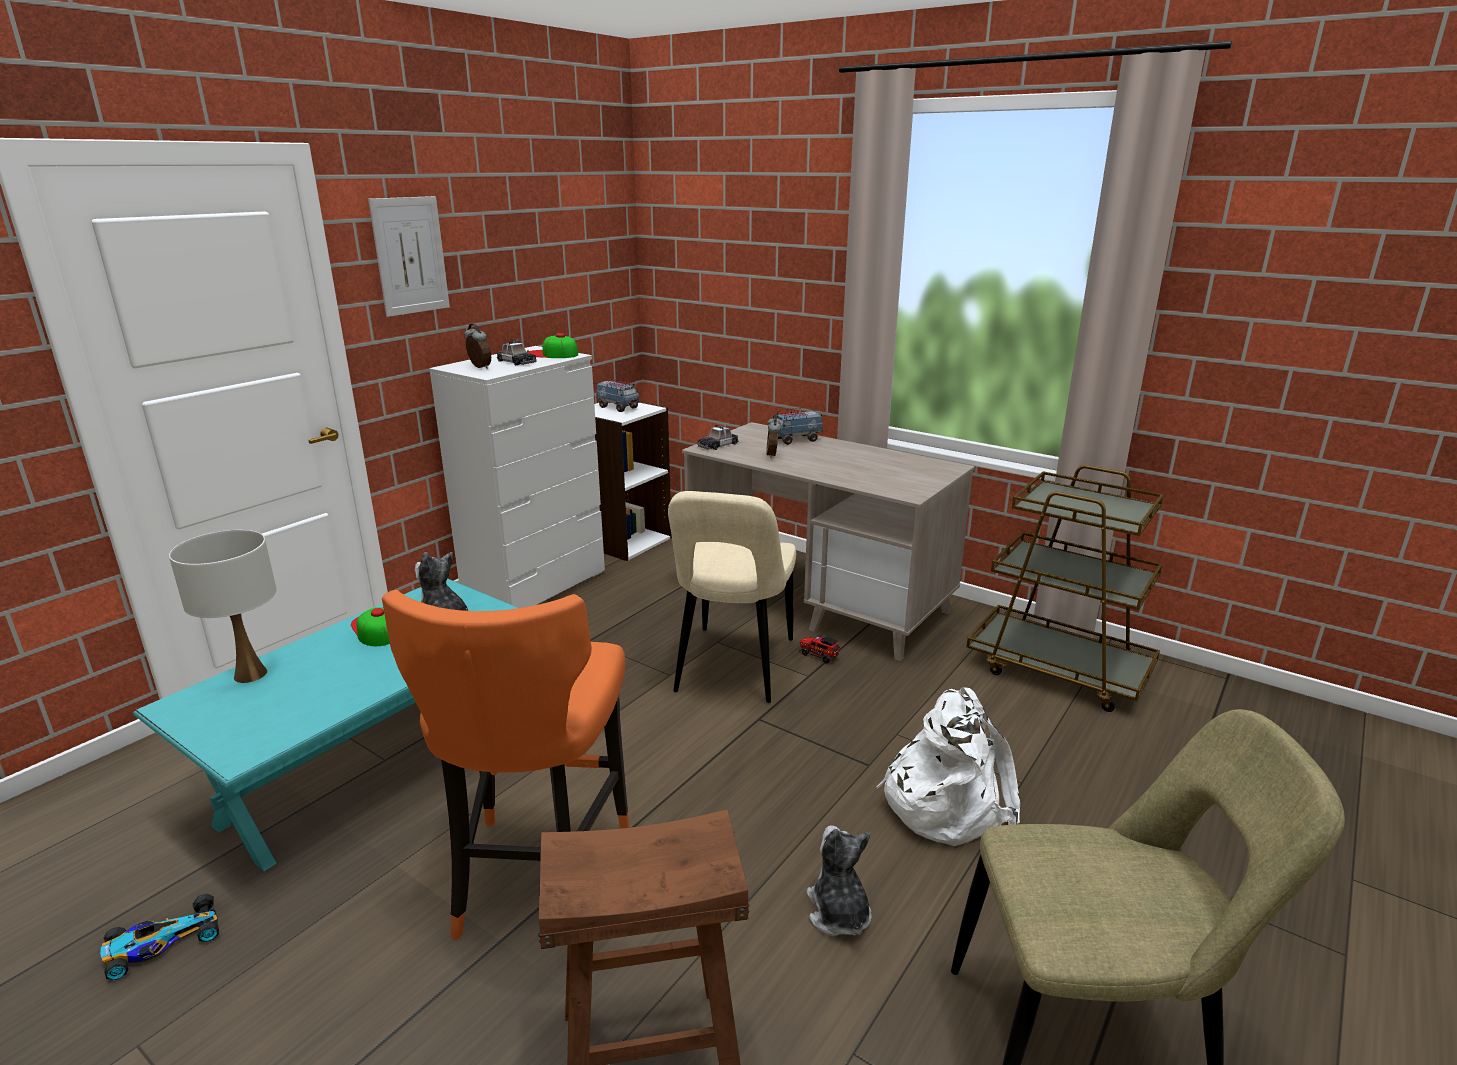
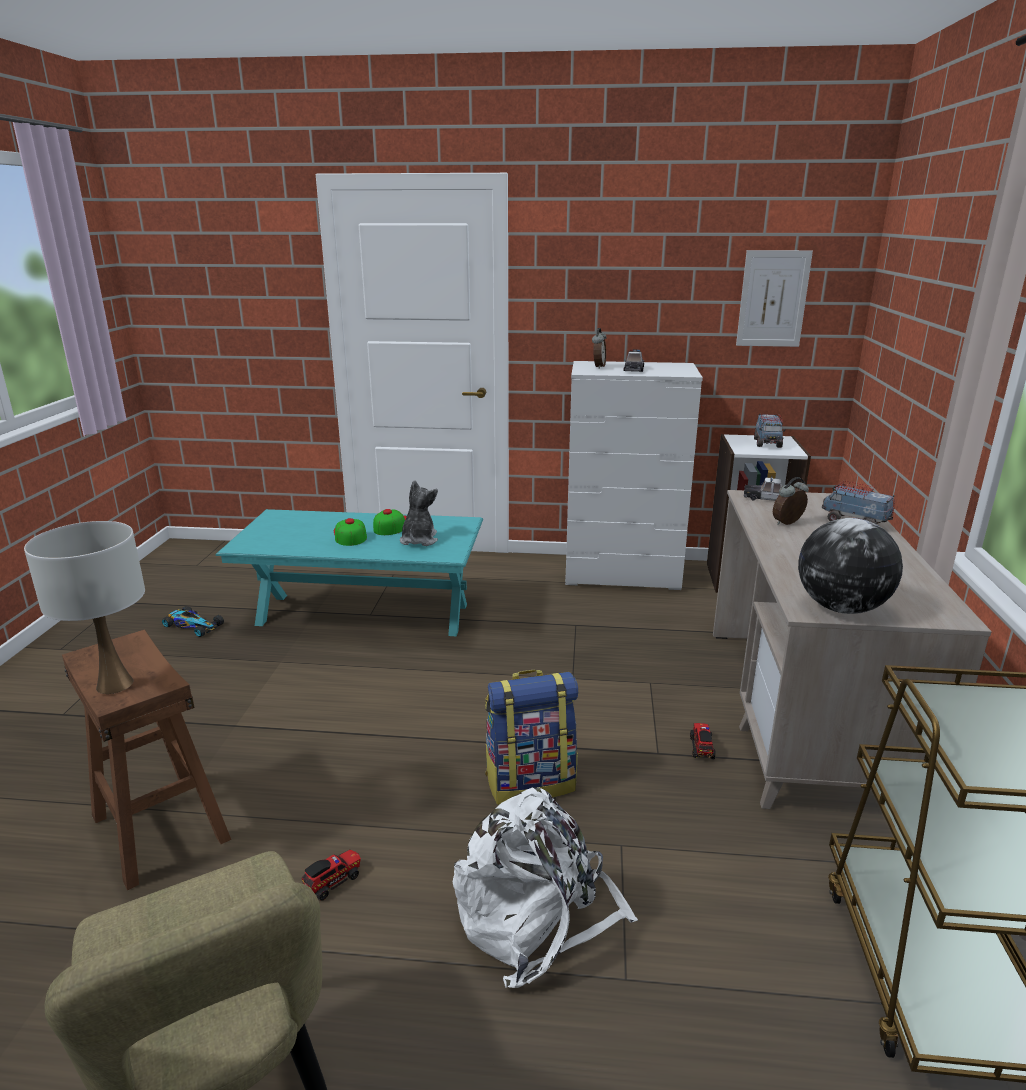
camera: 60 degrees right, 0 degrees up
(250, 675) = (316, 517): white table lamp -> white table lamp (114, 684)
(410, 256) = (579, 266): picture -> picture (773, 299)
(538, 879) = (295, 716): orange stool -> none
(550, 354) = (675, 370): cap -> cap (350, 534)
(733, 668) = (618, 706): beige chair -> none
(792, 750) = (530, 782): none -> backpack
(838, 913) = (334, 881): plush toy -> toy truck
(916, 486) = (840, 608): none -> globe

